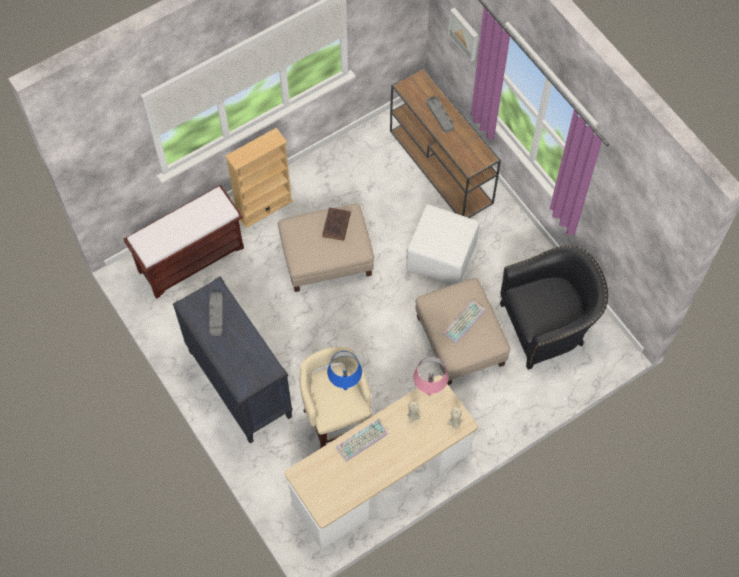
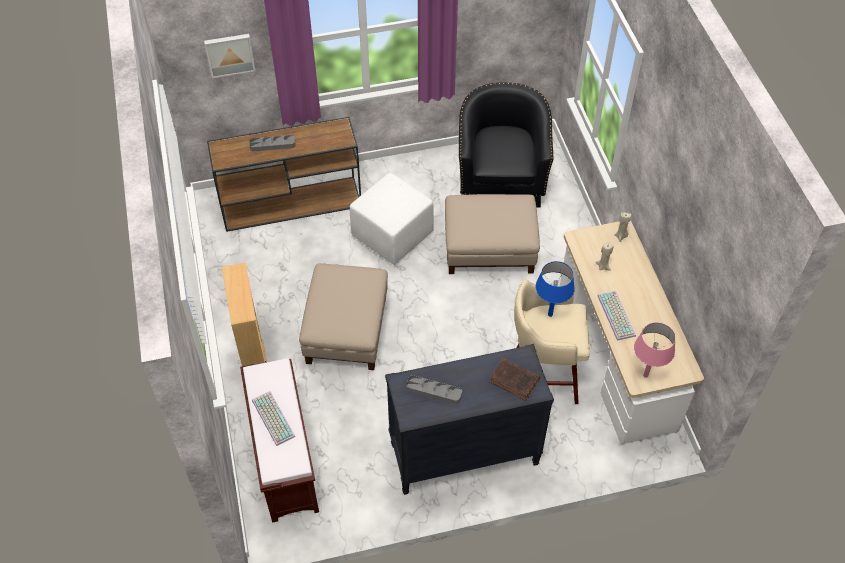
camera: 70 degrees left, 10 degrees down
(336, 226) = (337, 286): brown book -> brown book (515, 381)
(429, 393) = (581, 246): pink table lamp -> pink table lamp (645, 375)
(464, 321) = (493, 216): keyboard -> keyboard (272, 418)

